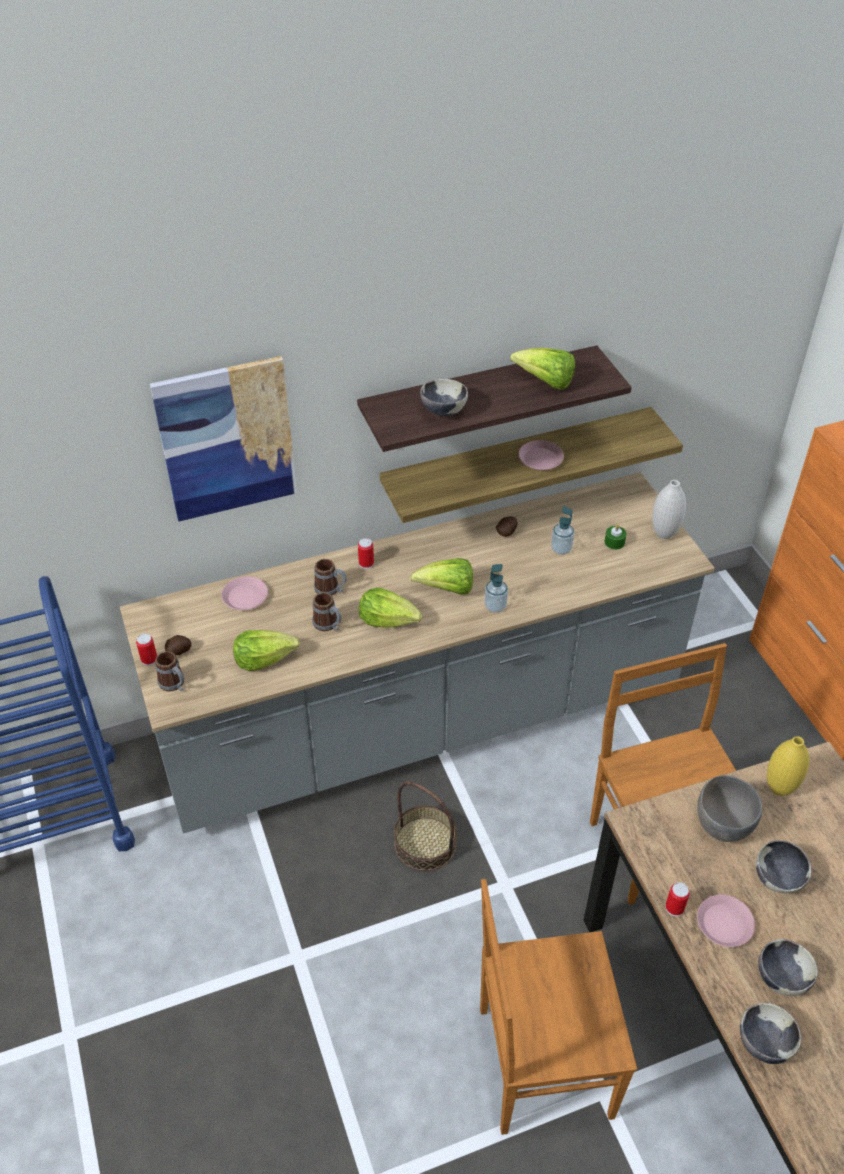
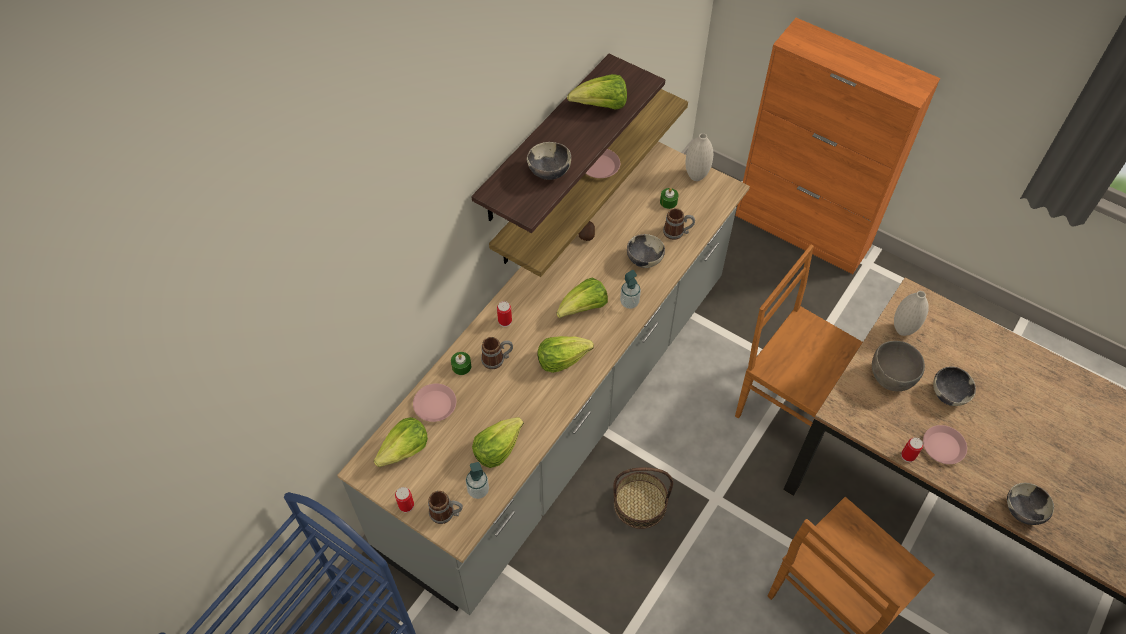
camera: 35 degrees left, 10 degrees up
(179, 651) = (424, 483): potato -> none
(188, 617) = (404, 450): none -> lettuce
(227, 439) = (390, 289): picture -> none
(295, 579) = (461, 366): none -> green candle
(329, 625) = (522, 390): mug -> mug (677, 232)
(561, 549) = (636, 228): soap dispenser -> soap dispenser (478, 490)
(779, 788) = (902, 330): yellow vase -> white vase
(781, 978) = (999, 461): bowl -> bowl (644, 260)

